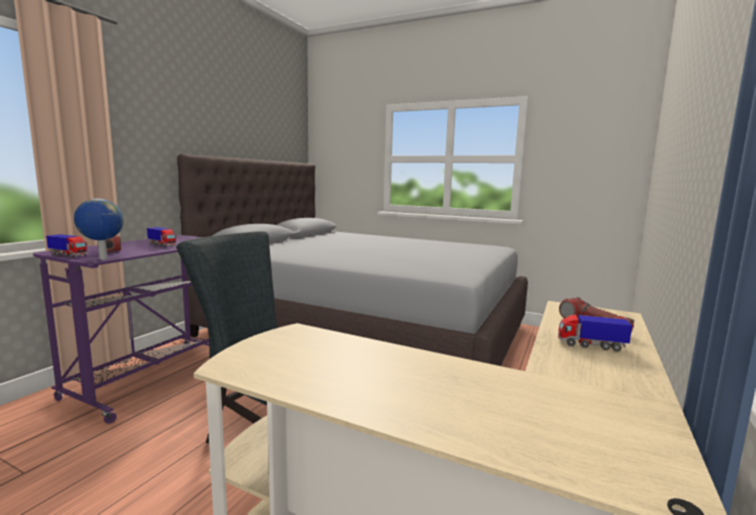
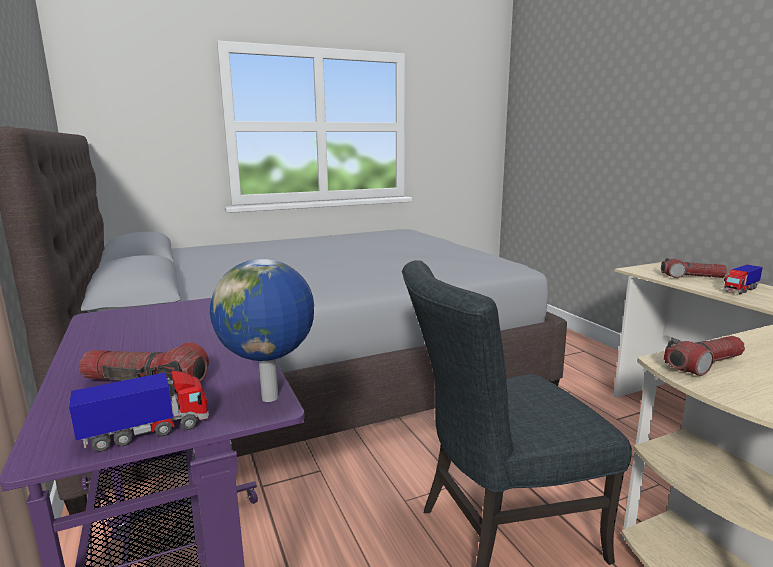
camera: 50 degrees left, 5 degrees up
(162, 245) = (184, 339): toy truck -> none
(304, 339) = (704, 365): none -> flashlight

